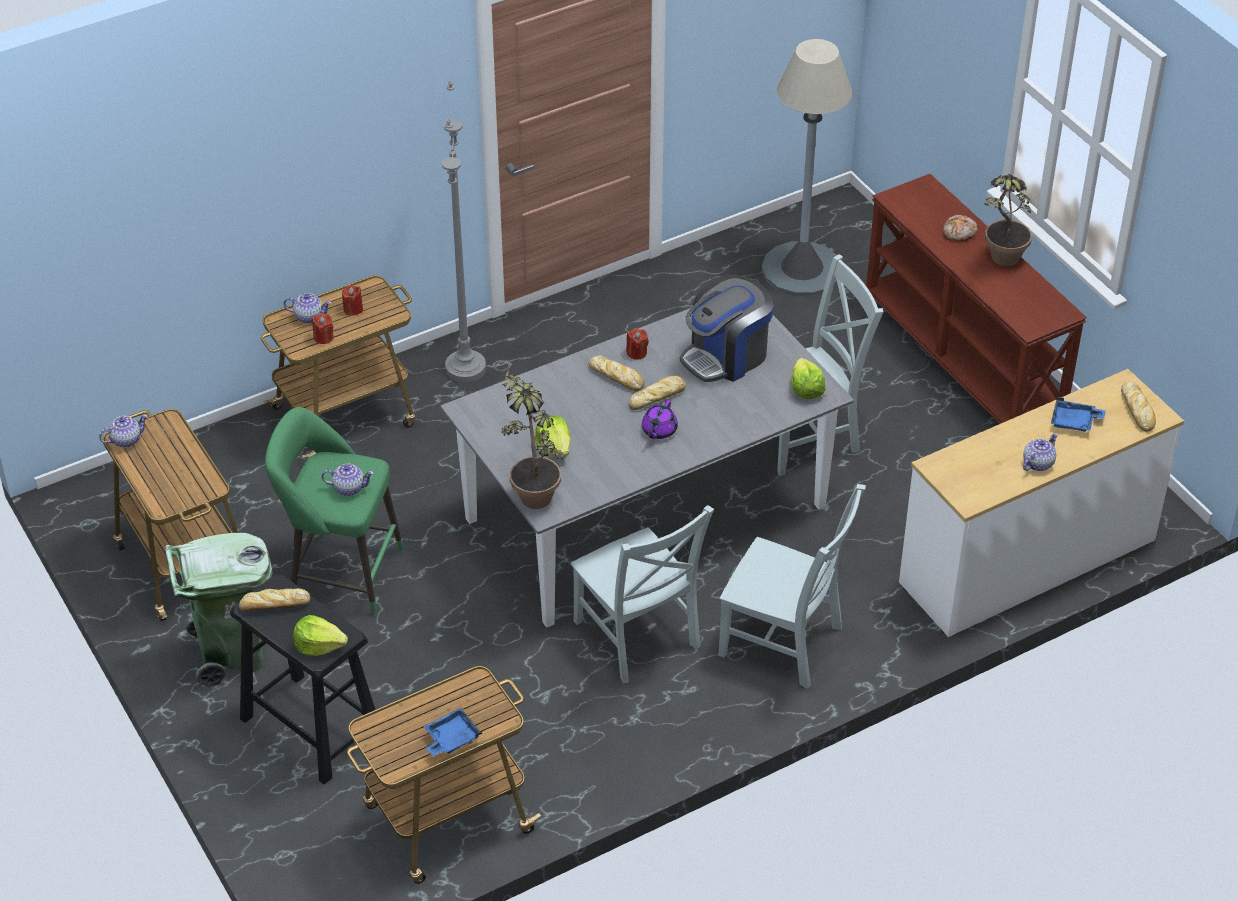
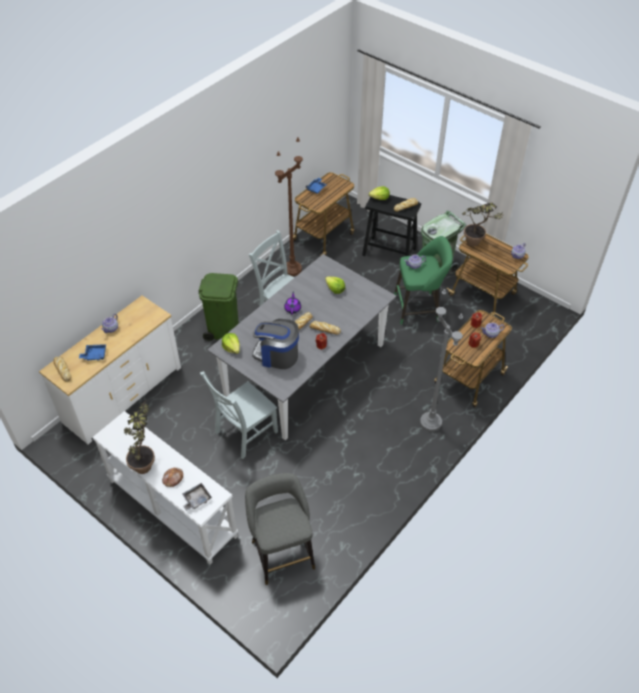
camera: 160 degrees right, 5 degrees up
(532, 490) = (334, 268): potted plant -> potted plant (476, 244)
(570, 746) = (292, 269): none -> brown floor lamp
(726, 356) = (277, 355): coffee machine -> coffee machine turned 105 degrees counterclockwise
(785, 643) = (223, 328): grey chair -> green trash can
(802, 270) = (282, 551): grey floor lamp -> grey stool
(928, 201) = (196, 499): none -> grey tray
(964, 361) = (171, 508): brown console table -> white console table

